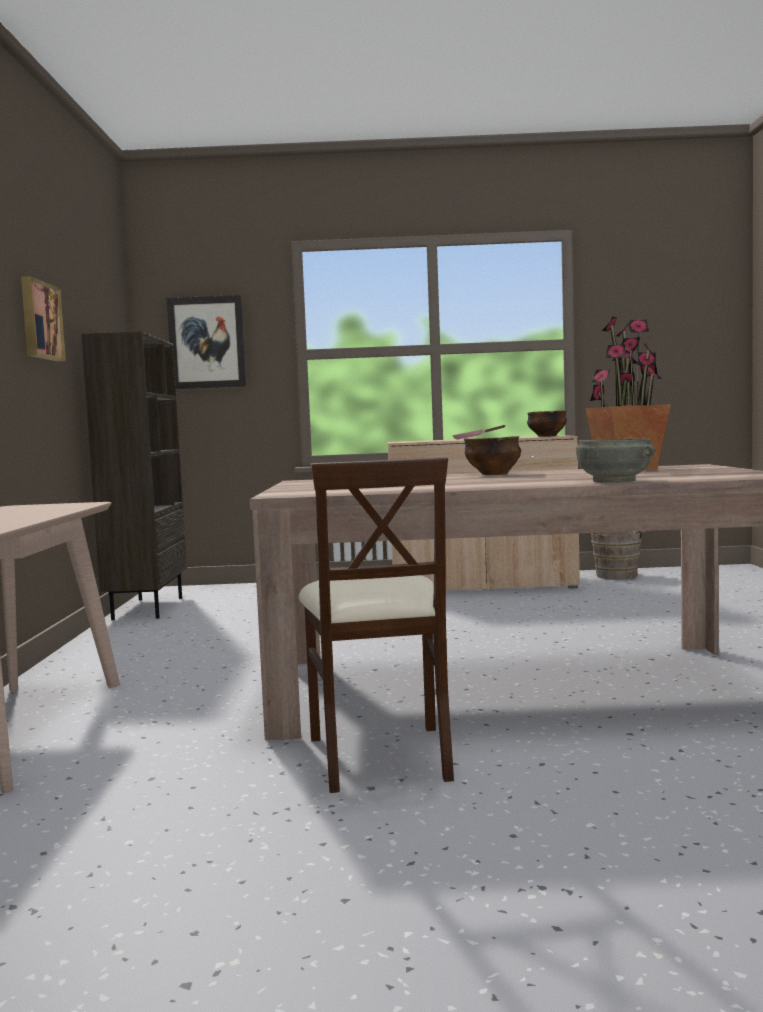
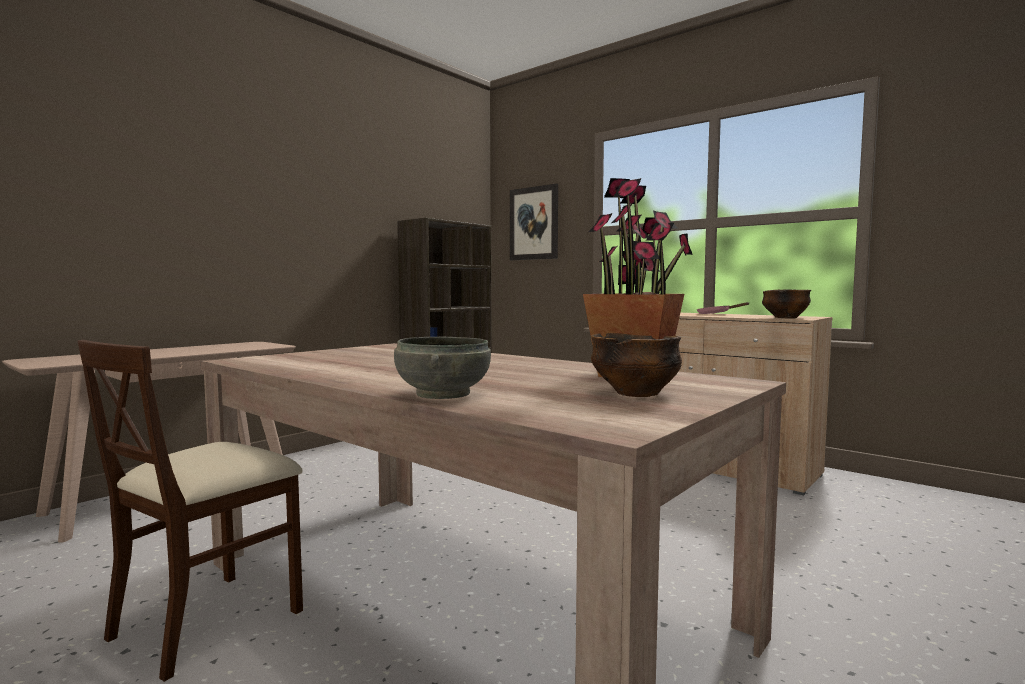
camera: 40 degrees right, 0 degrees up
(39, 321) = (340, 213): picture -> none
(493, 474) = (506, 360): bowl -> bowl (636, 393)
(617, 575) = (891, 491): brown bucket -> none

